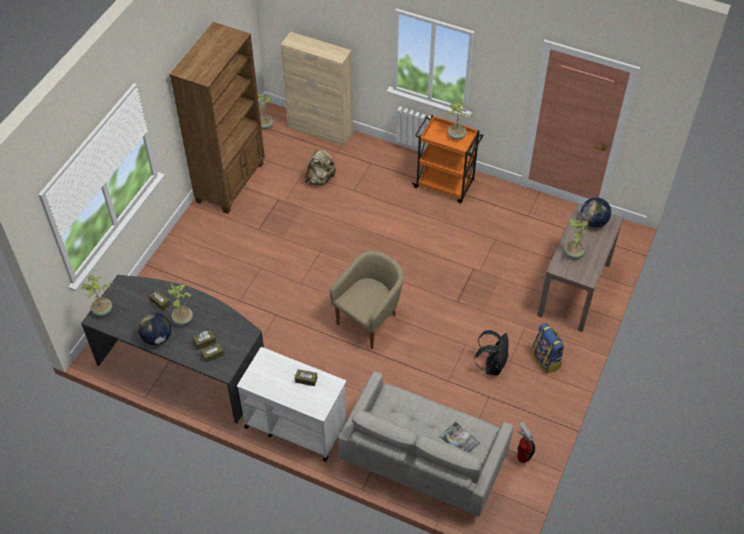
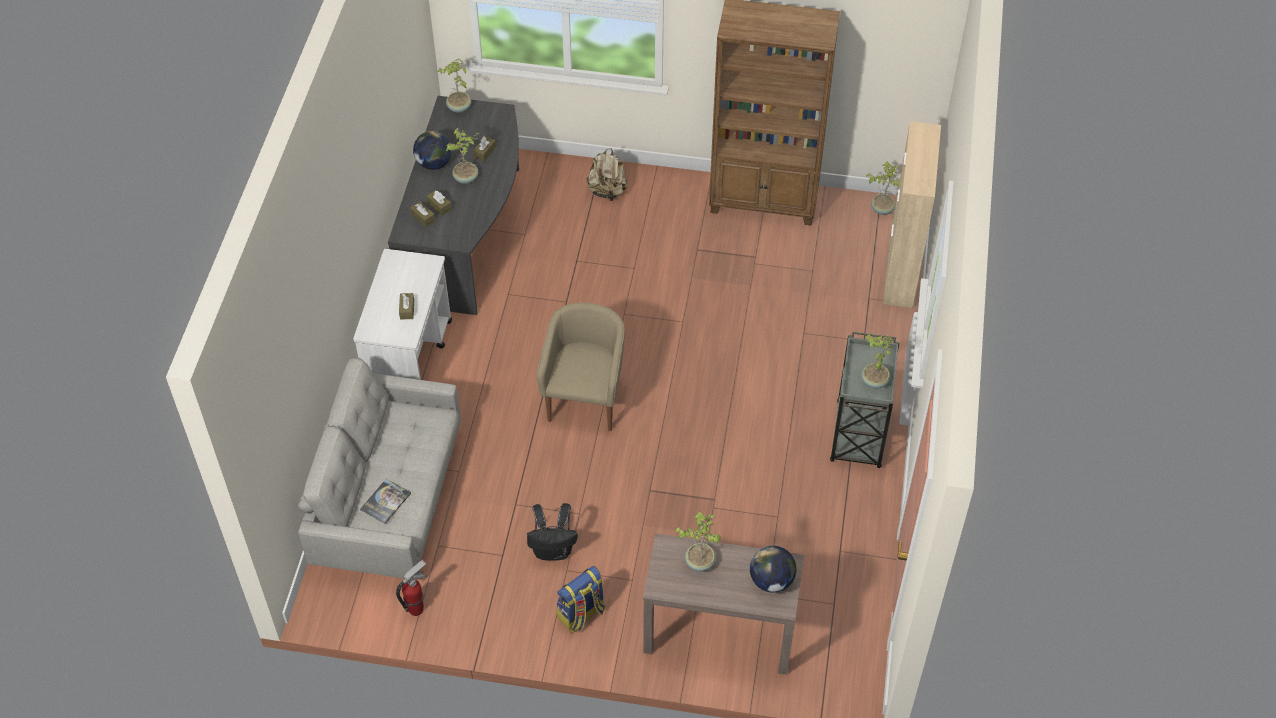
camera: 75 degrees right, 0 degrees up
(320, 178) = (810, 291): beige backpack -> beige backpack (607, 191)
(369, 321) = (585, 399): beige armchair -> beige armchair turned 105 degrees counterclockwise
(445, 185) = (858, 436): orange cart -> grey cart

